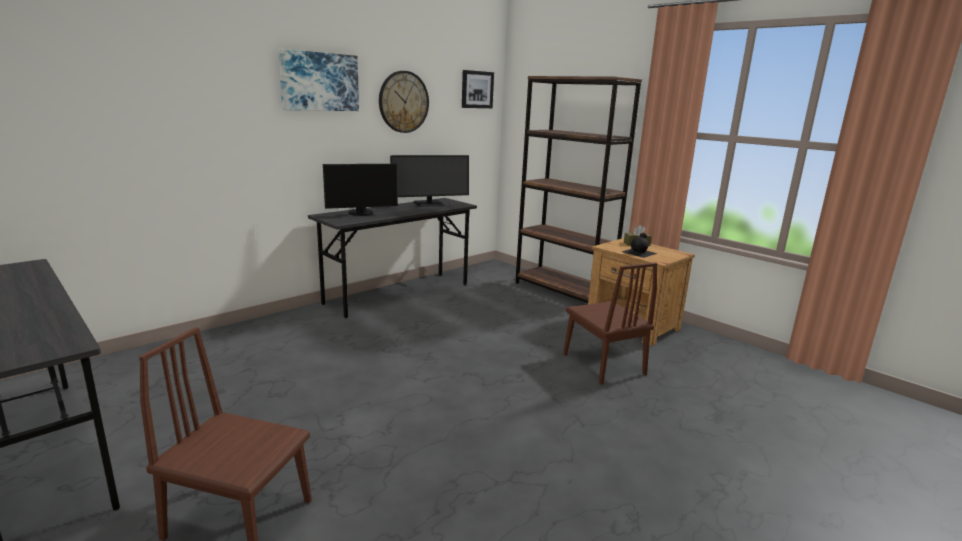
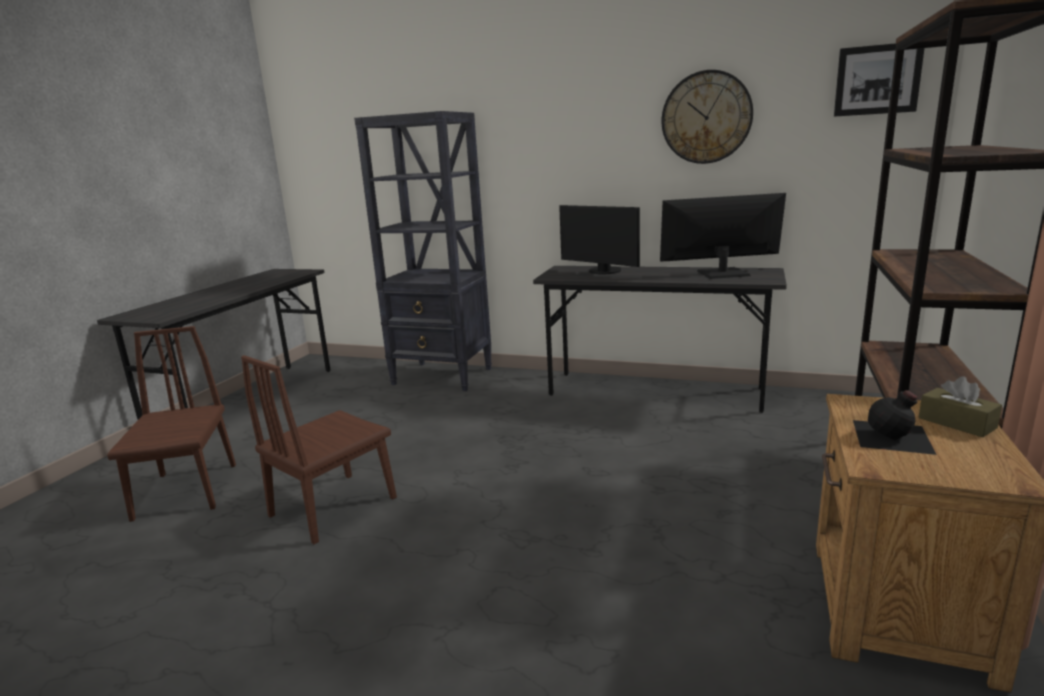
camera: 65 degrees right, 0 degrees up
(226, 340) = (443, 376): none -> black bookcase
(319, 81) = (575, 103): picture -> none
(429, 204) = (722, 273): monitor -> monitor turned 135 degrees clockwise
(603, 364) = (664, 610): brown chair -> brown chair (333, 506)

